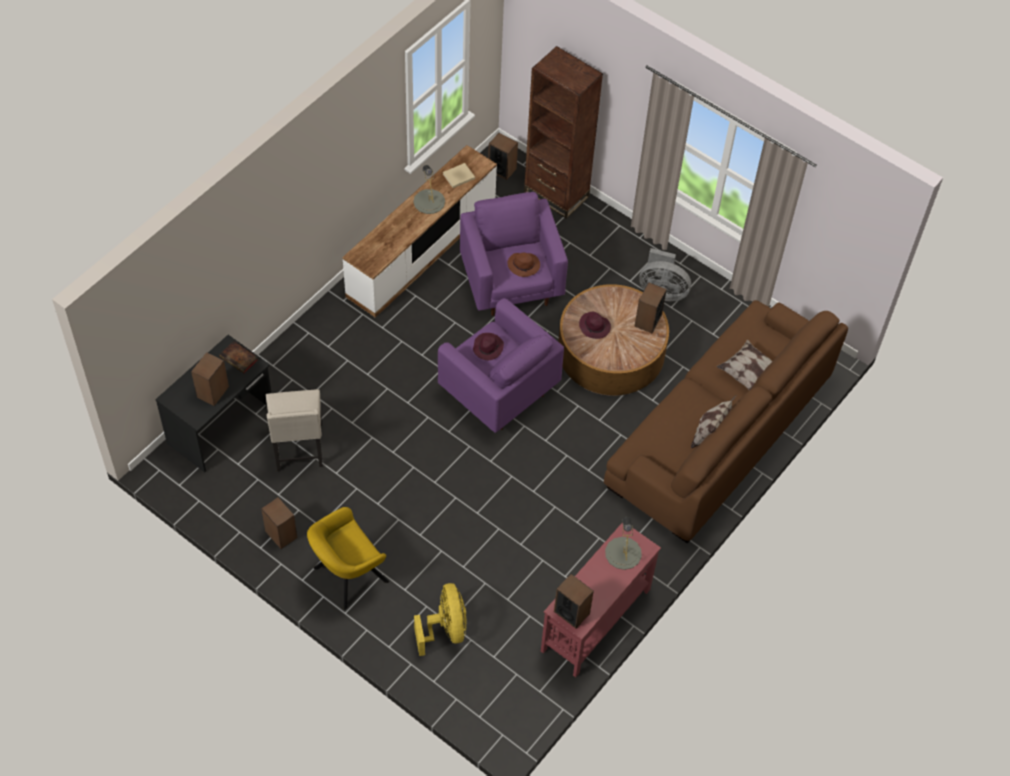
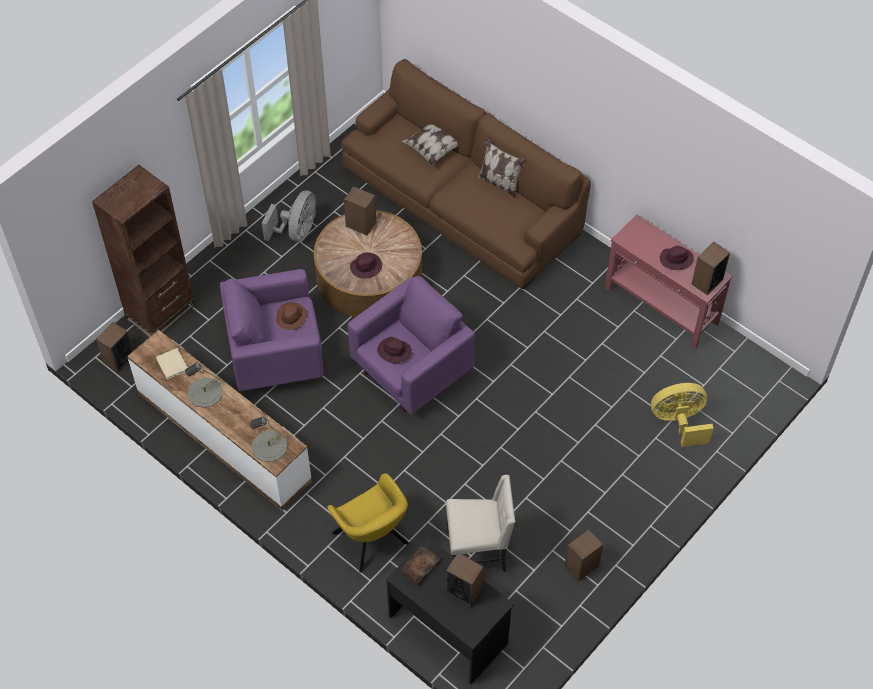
camera: 85 degrees left, 0 degrees up
(347, 576) = (627, 505): yellow armchair -> yellow armchair (372, 541)
(599, 583) = (675, 260): none -> purple hat
(623, 553) = (644, 241): grey table lamp -> grey table lamp (269, 446)

